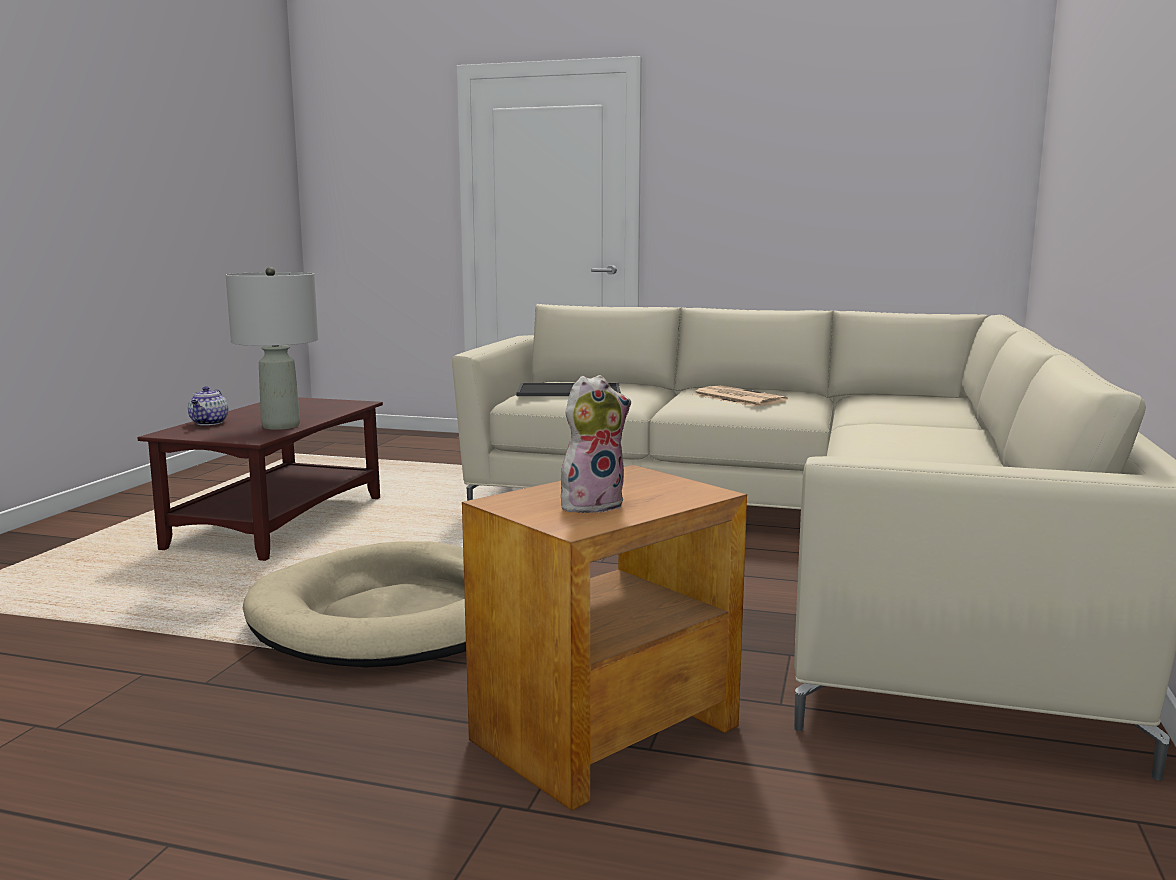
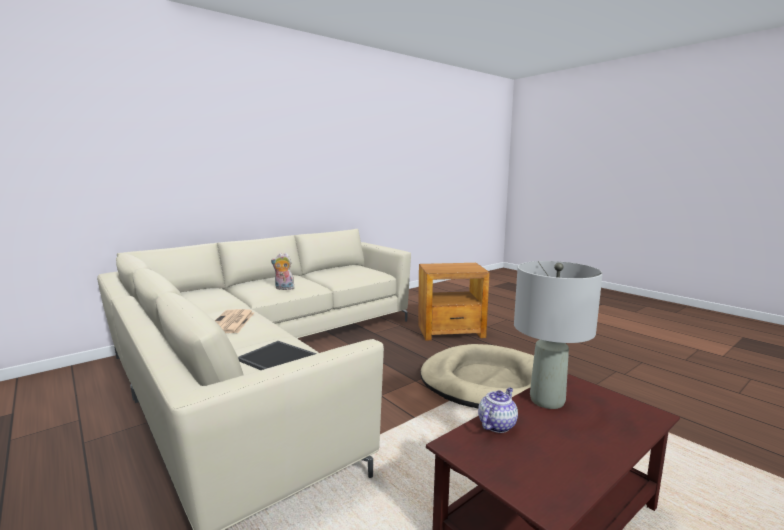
camera: 145 degrees left, 0 degrees up
(209, 423) = (624, 431): teapot -> teapot (497, 424)
(592, 504) = (459, 266): plush toy -> plush toy (283, 288)

